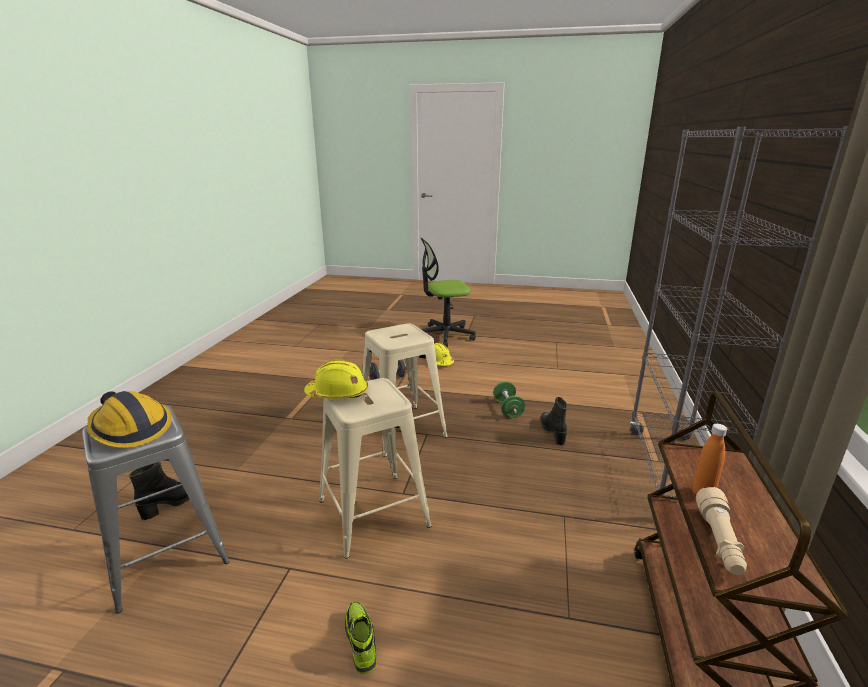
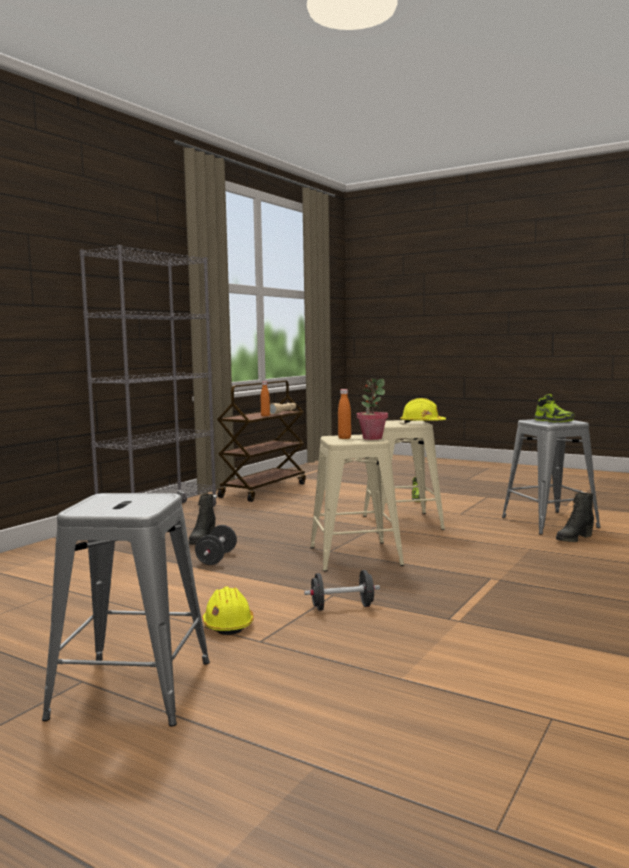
camera: 160 degrees left, 15 degrees down
(130, 429) = (554, 421): hard hat -> shoe
(382, 335) = (372, 438): none -> potted plant
(408, 336) = (344, 438): none -> orange bottle
(445, 335) = (132, 689): office chair -> grey stool
(508, 409) = (216, 558): green dumbbell -> black dumbbell

